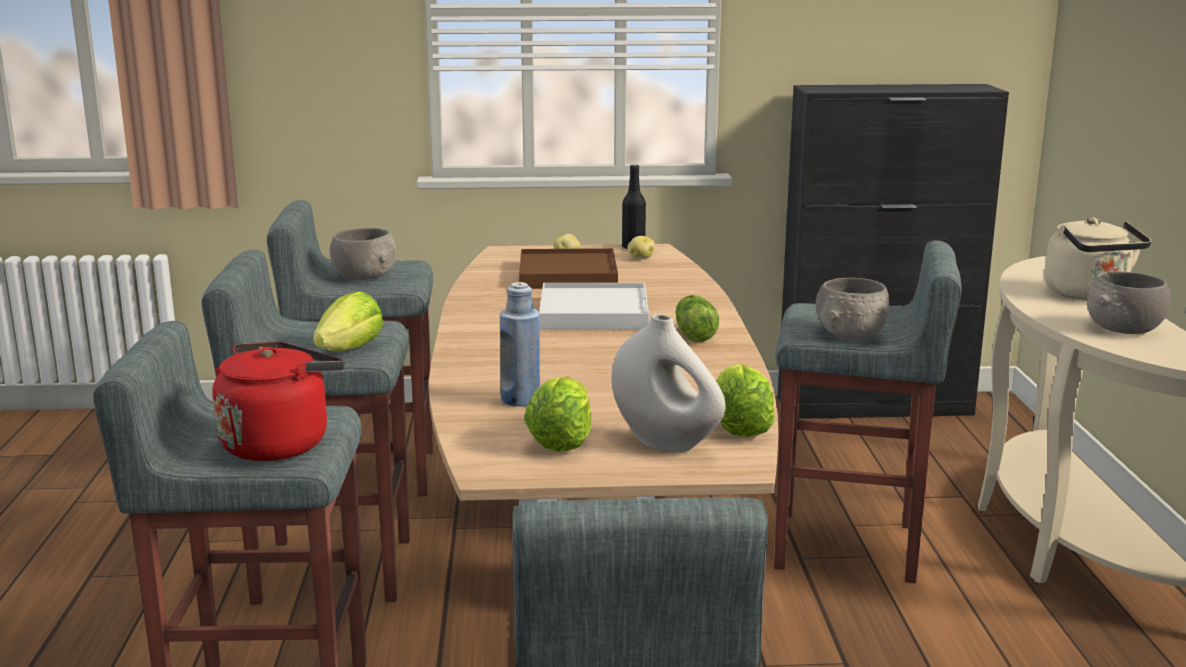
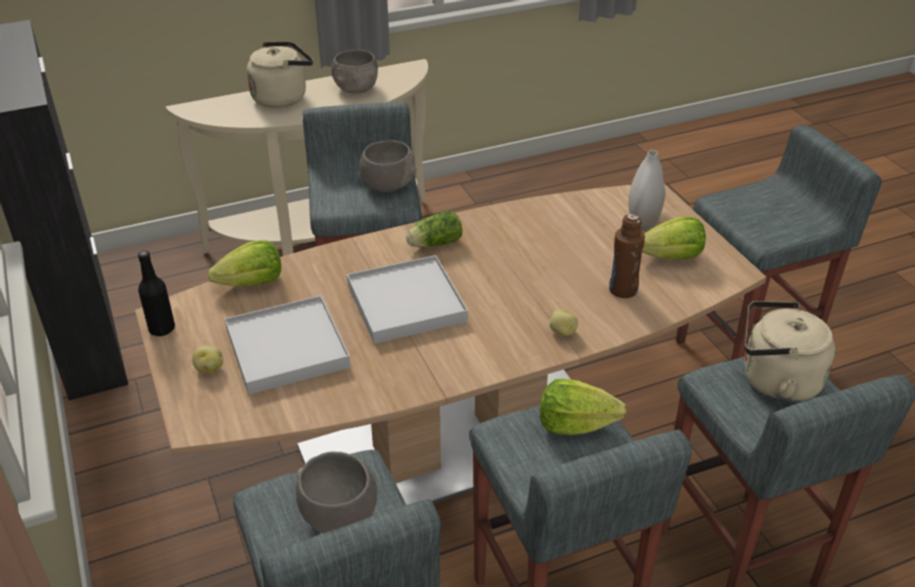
camera: 110 degrees left, 20 degrees up
(279, 443) = (775, 380): red kettle -> beige kettle
(520, 400) = (623, 290): blue bottle -> brown bottle
(568, 275) = (287, 348): brown tray -> white tray
(640, 258) = (205, 315): potato -> potato (562, 332)
(739, 426) = (598, 200): lettuce -> lettuce (252, 283)

